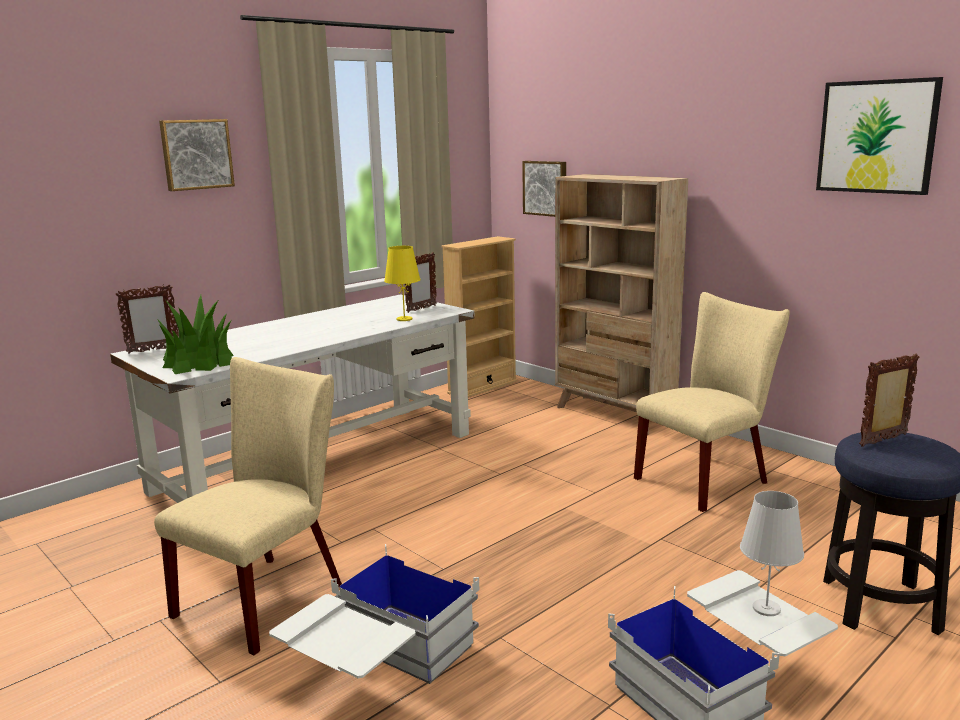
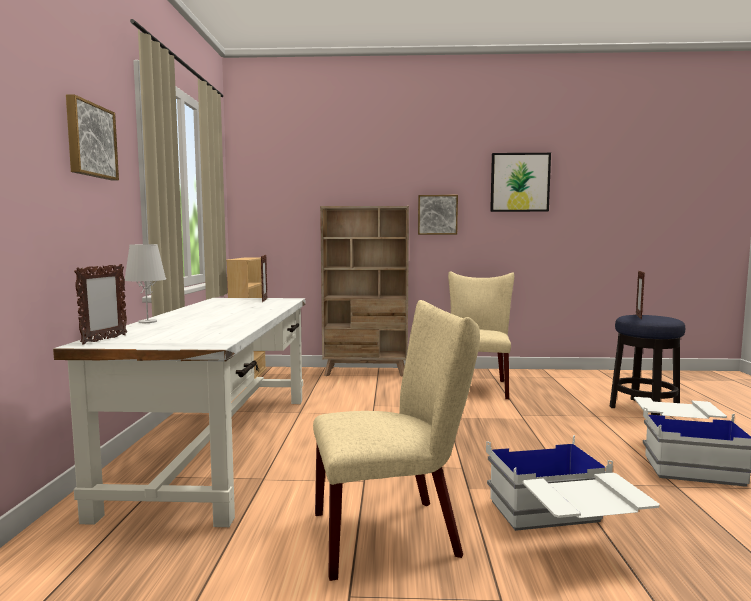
camera: 45 degrees left, 10 degrees down
(199, 361) = (196, 337): potted plant -> none
(268, 596) = (395, 533): beige chair -> beige chair turned 90 degrees clockwise
(404, 319) = (274, 304): yellow table lamp -> none
(546, 188) = (286, 220): picture -> picture (437, 215)
(766, 608) = (674, 406): white table lamp -> white table lamp (147, 322)

